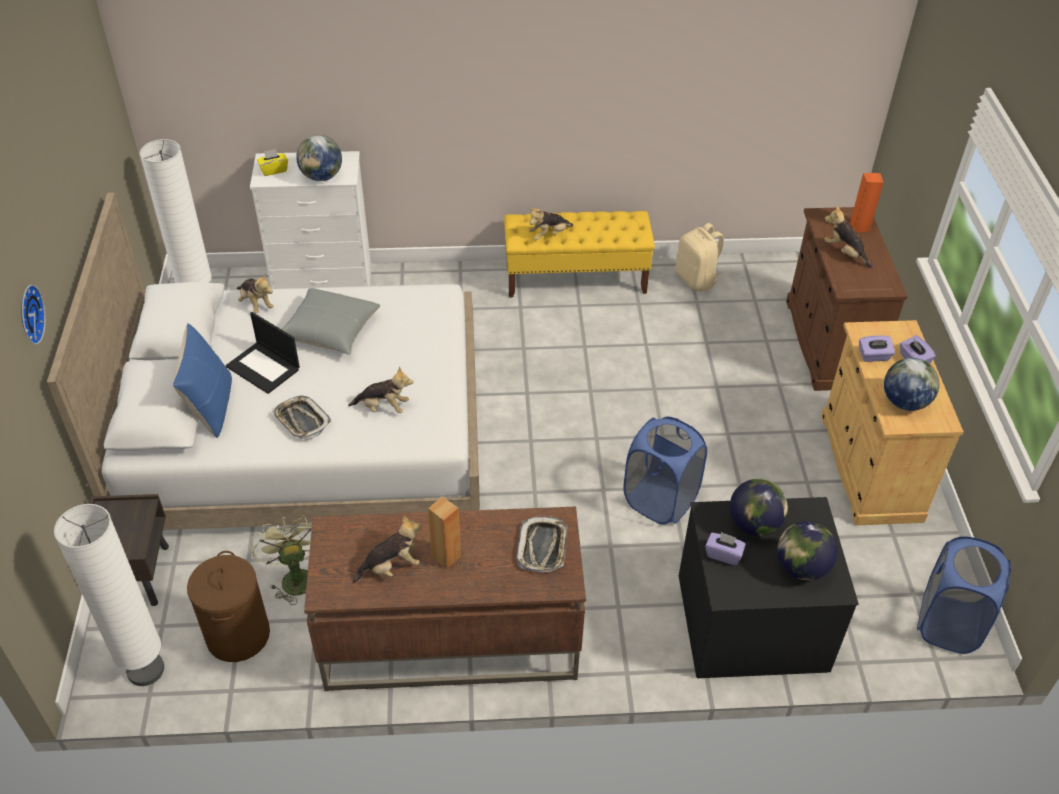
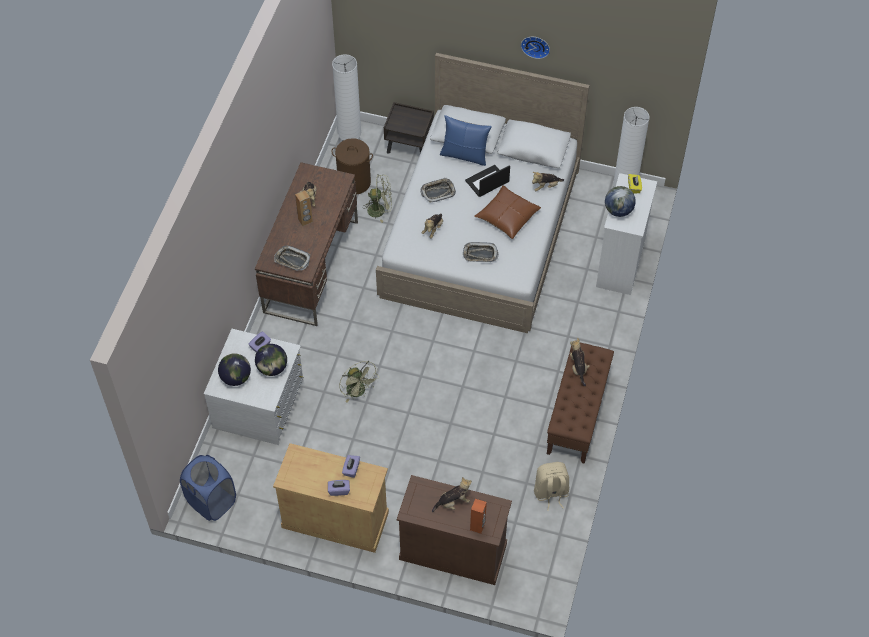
camera: 110 degrees right, 10 degrees up
(28, 314) = (453, 31): wall clock -> wall clock (535, 45)
(330, 331) = (507, 217): grey pillow -> brown pillow
(413, 344) = (480, 254): none -> tray
(576, 278) = (577, 414): yellow bench -> brown bench
(660, 500) = (359, 392): blue laundry basket -> green fan
(751, 620) = (260, 405): black dresser -> white dresser
(904, 402) = (308, 466): globe -> none

